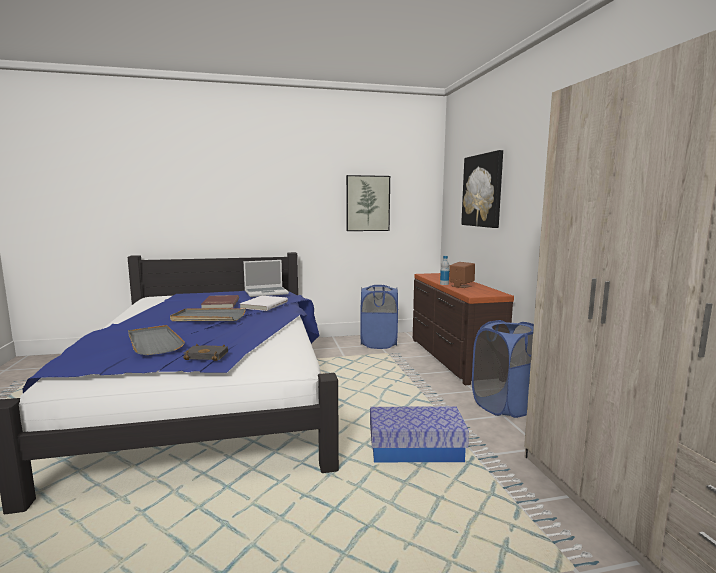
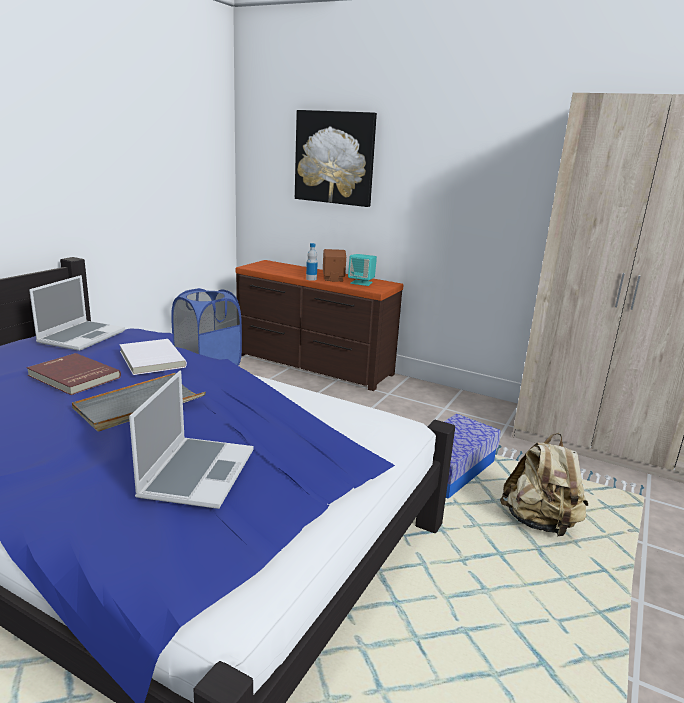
camera: 50 degrees left, 10 degrees up
(154, 342) = (197, 473): grey tray -> laptop
(208, 355) = (324, 456): black book -> none
(367, 203) = (158, 167): picture -> none
(410, 515) = (540, 523): none -> beige backpack
(476, 290) = (361, 283): none -> turquoise speaker
(506, 406) = (432, 398): blue laundry basket -> none

